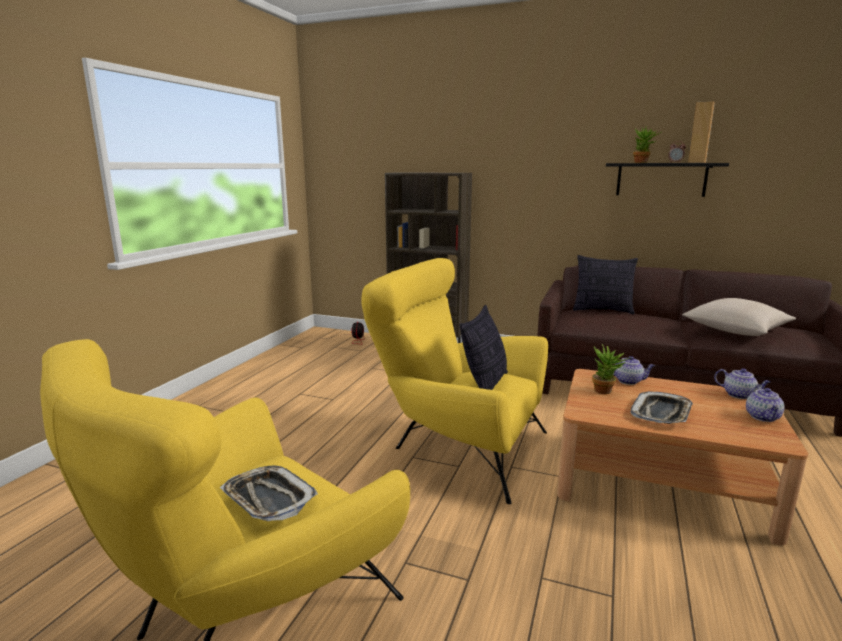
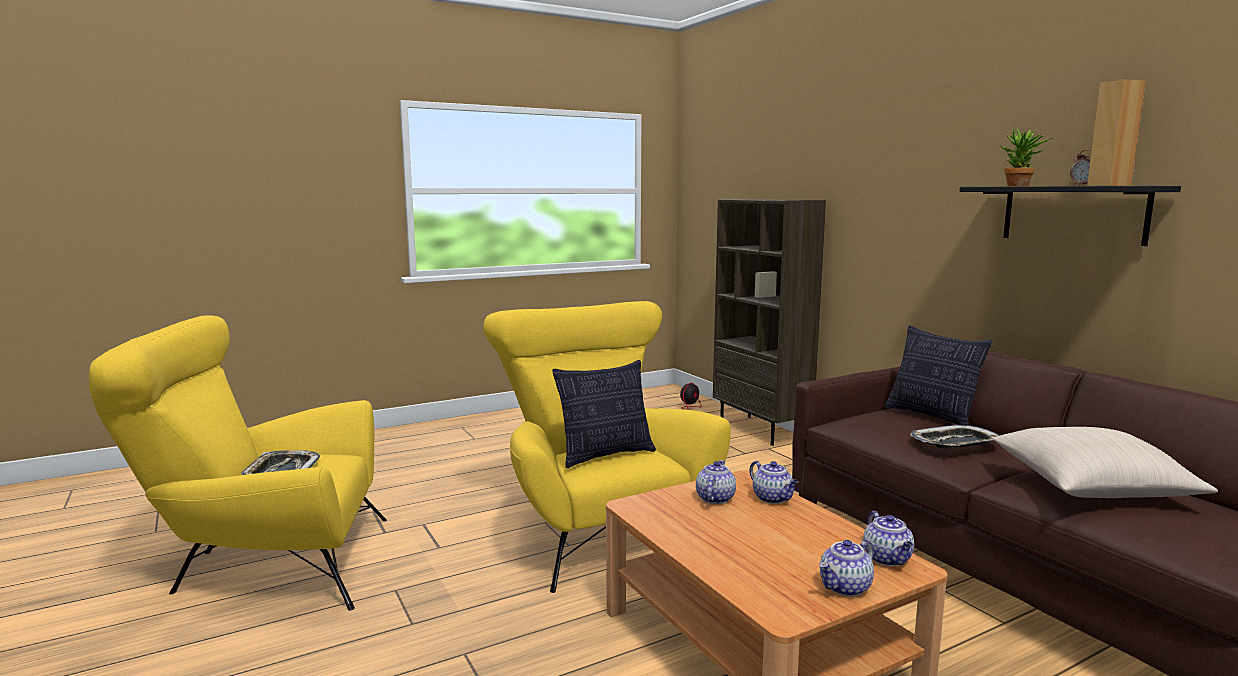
camera: 40 degrees right, 5 degrees down
(606, 391) = (714, 498): potted plant -> teapot
(661, 413) = (719, 536): tray -> tray (955, 443)

